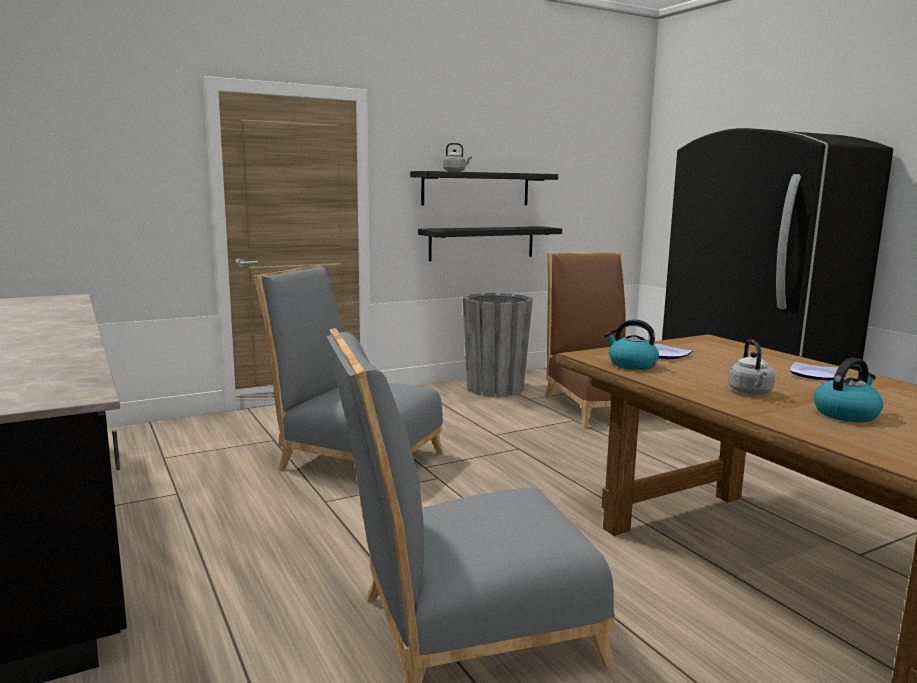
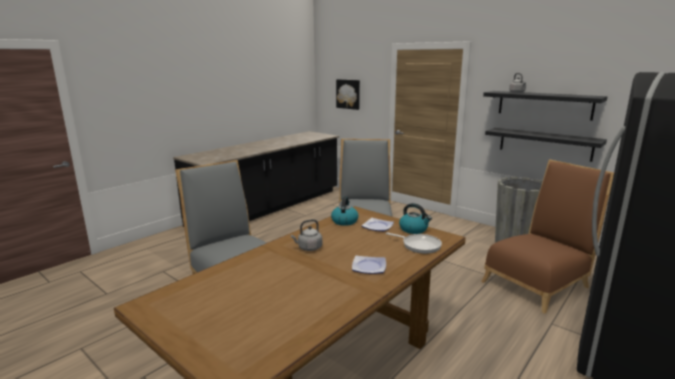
camera: 70 degrees right, 5 degrees up
(81, 189) = (348, 94): none -> picture
(738, 350) = (419, 245): none -> frying pan
(846, 414) = (280, 270): kettle -> kettle (414, 229)

